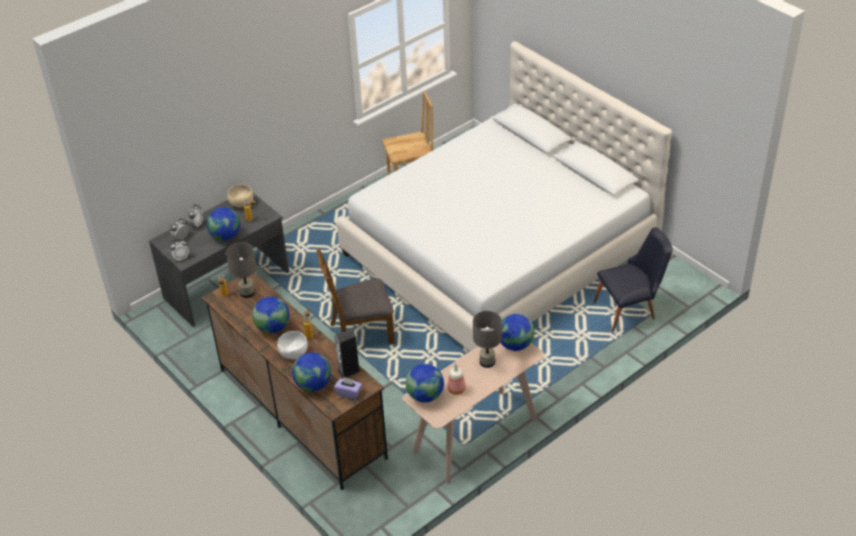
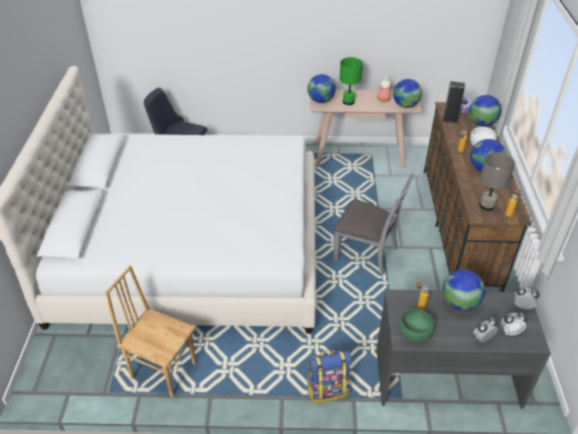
camera: 140 degrees left, 0 degrees up
(241, 203) = (415, 334): beige bowl -> green bowl
(299, 233) = (327, 389): none -> backpack
(361, 333) = (366, 253): brown chair -> grey chair
(487, 361) = (348, 102): grey table lamp -> green table lamp

